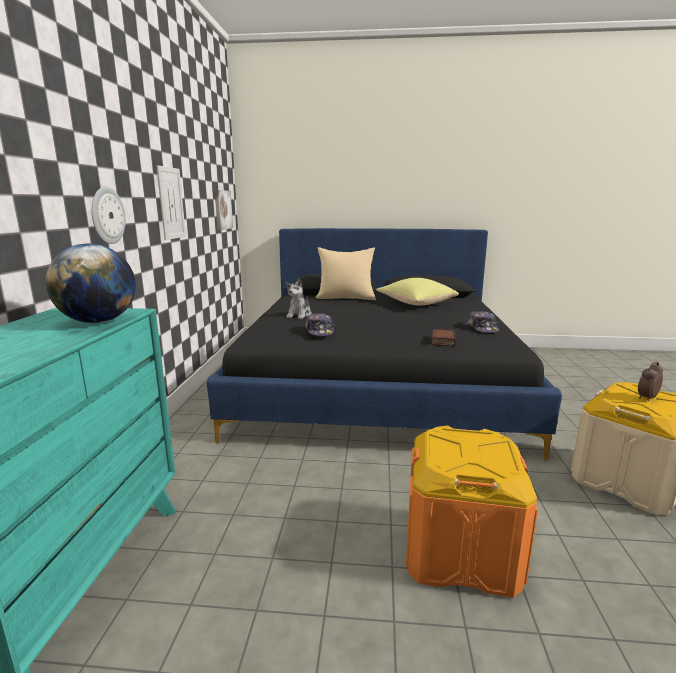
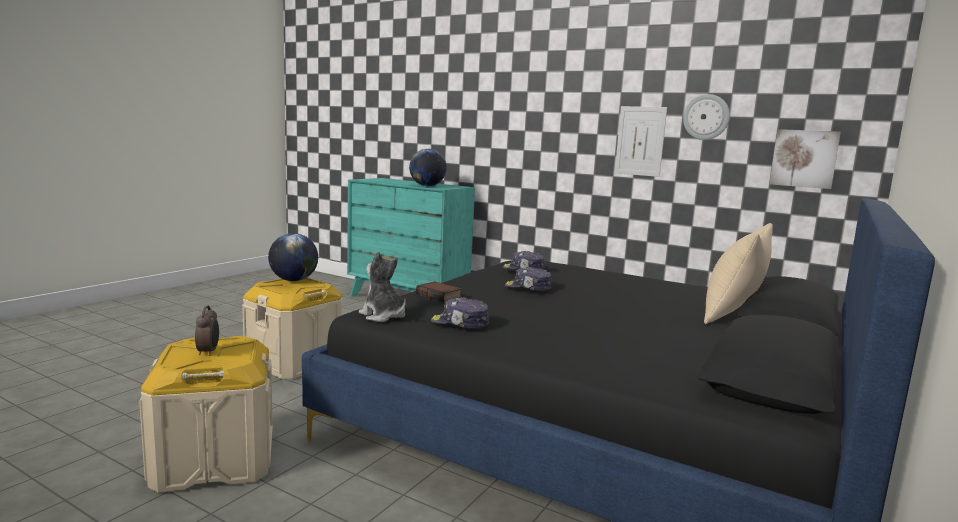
camera: 115 degrees right, 5 degrees down
(107, 215) = (540, 144): wall clock -> wall clock (706, 117)
(299, 315) = (614, 280): plush toy -> plush toy (383, 316)
(371, 326) = (528, 288): none -> cap
(415, 304) = (657, 337): yellow pillow -> none
(455, 459) = (293, 280): none -> globe
(460, 550) = (294, 362): orange storage box -> beige storage box

